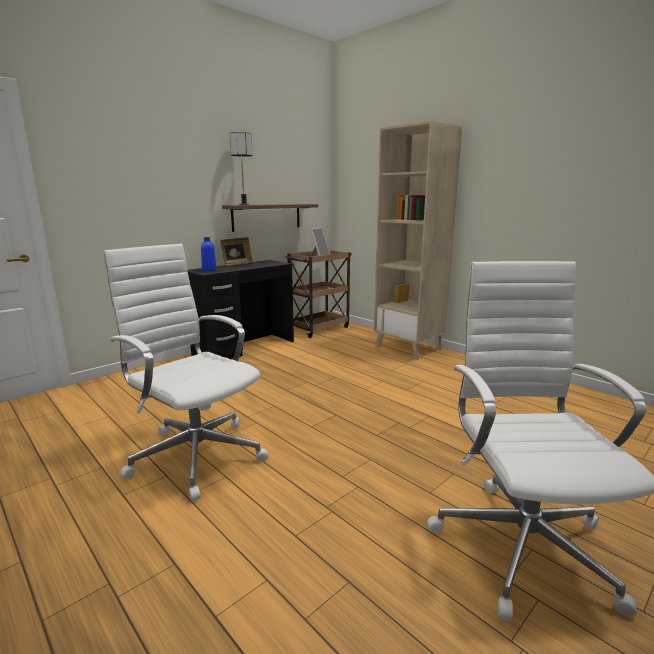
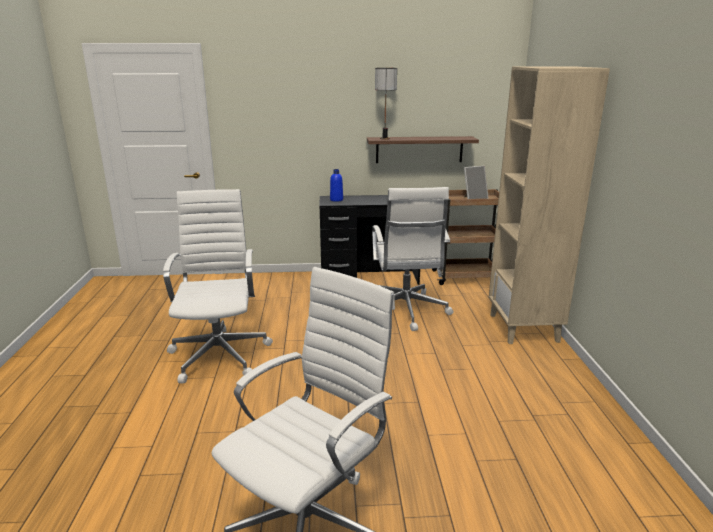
camera: 40 degrees right, 5 degrees up
(237, 264) = (375, 195): picture frame -> none
(315, 362) = (406, 311): none -> white office chair

